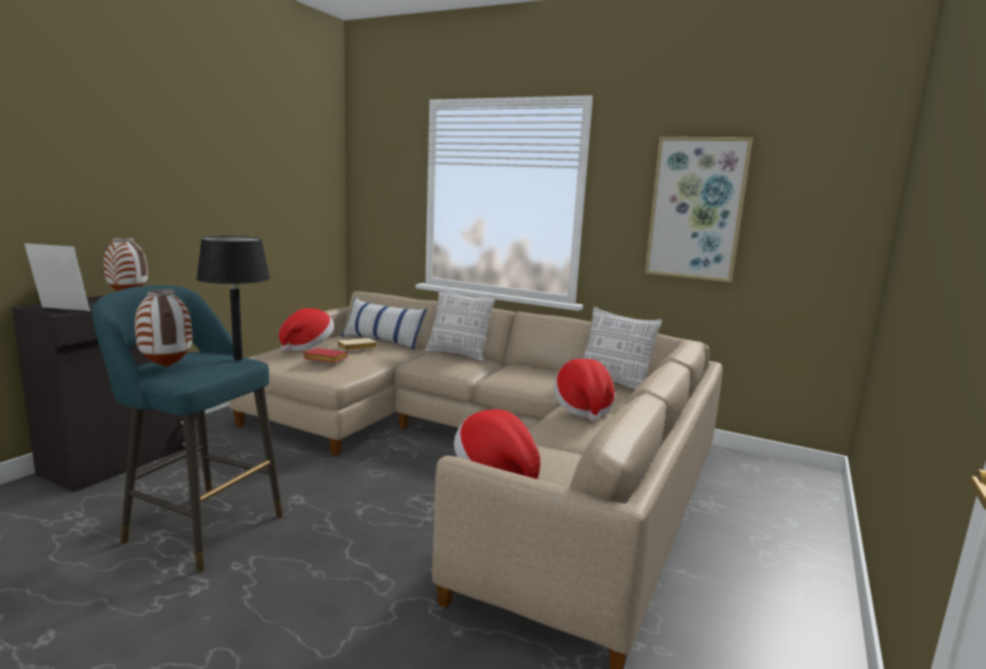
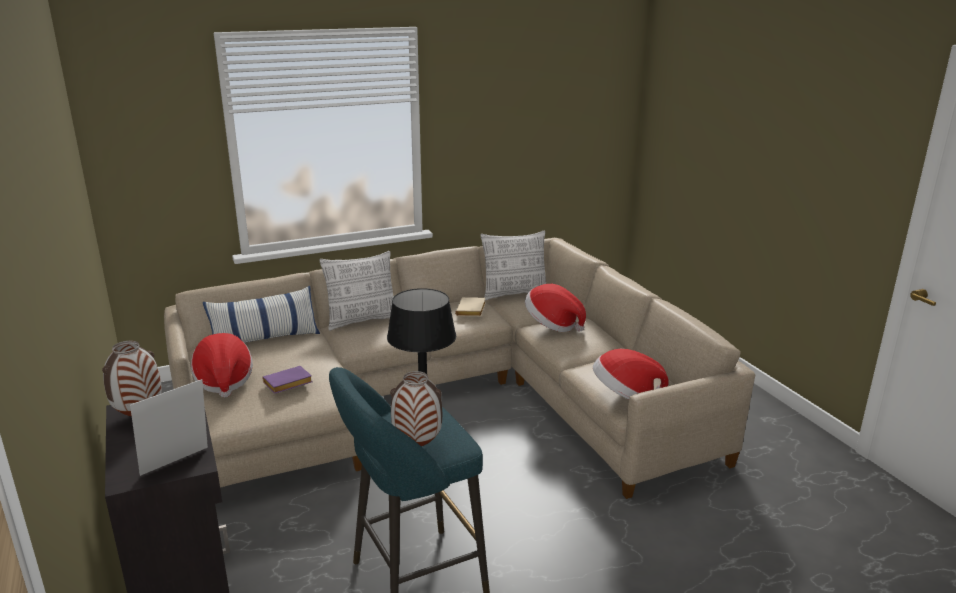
camera: 50 degrees left, 10 degrees up
(323, 359) = (287, 384): red book -> purple book
(356, 348) = (277, 358): beige book -> beige book (472, 311)
(696, 209) = (517, 125): picture -> none

